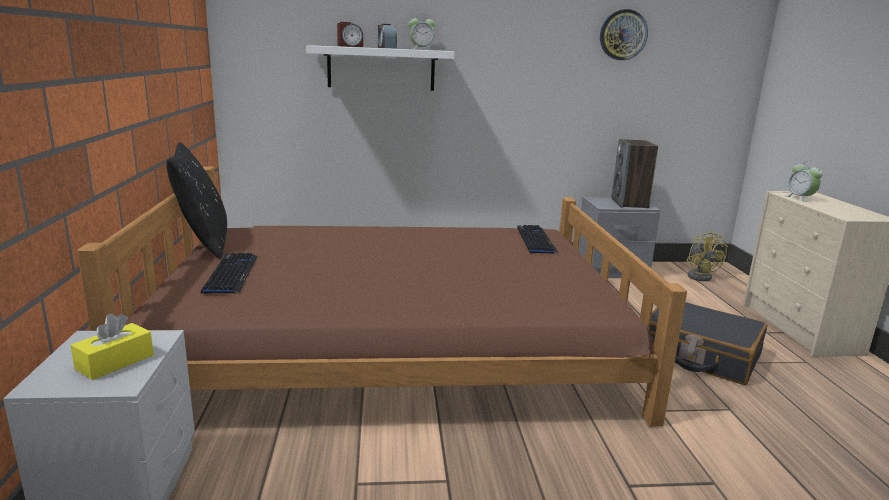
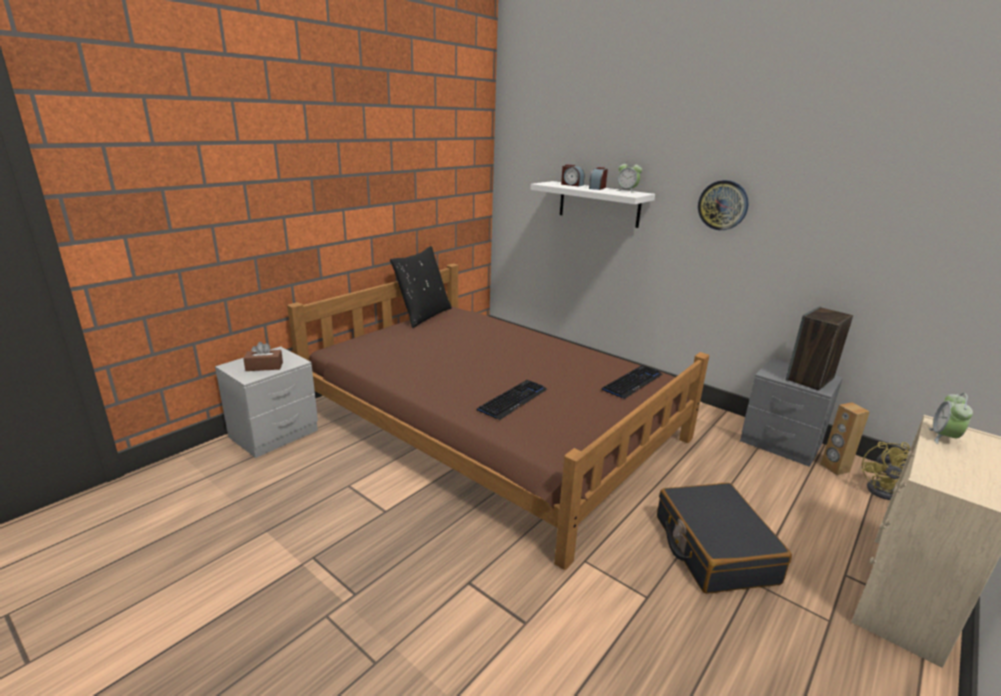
camera: 45 degrees right, 5 degrees up
(115, 362) = (264, 366): yellow tissue box -> brown tissue box
(231, 274) = (396, 339): keyboard -> keyboard (513, 400)
(623, 35) = (845, 191): wall clock -> wall clock (723, 205)
(659, 273) = (834, 468): none -> brown speaker

